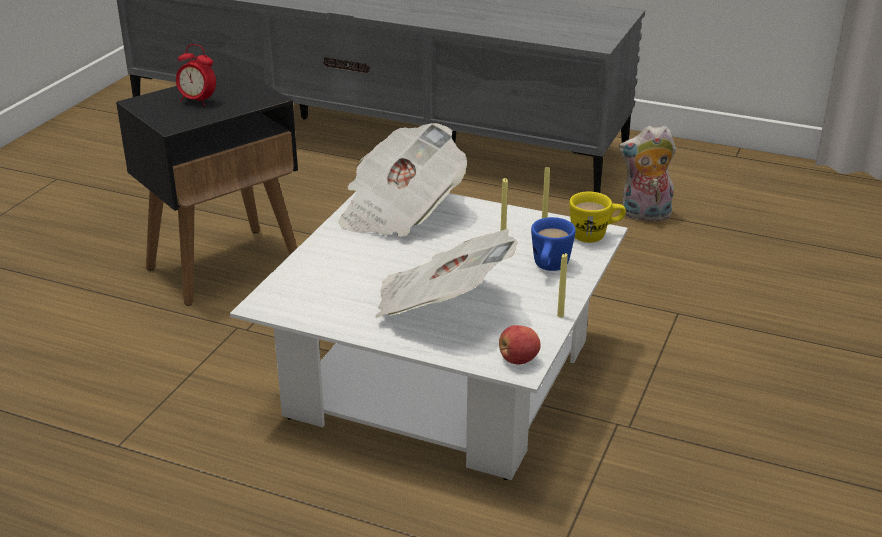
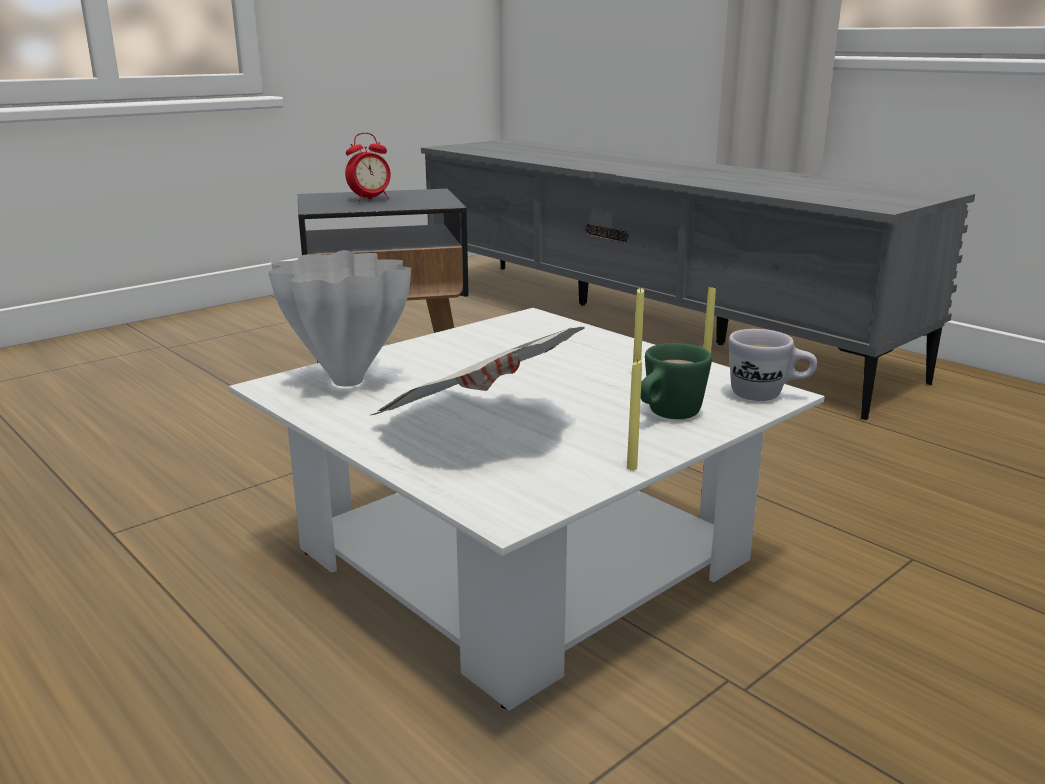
camera: 25 degrees right, 10 degrees down
(197, 101) = (370, 199): alarm clock -> alarm clock turned 75 degrees counterclockwise
(311, 288) = (345, 381): none -> white vase
(399, 212) = (531, 336): newspaper -> none
(518, 360) = (513, 505): apple -> none
(549, 268) = (667, 416): blue mug -> green mug
(595, 235) = (768, 395): yellow mug -> white mug
(644, 215) = (923, 443): plush toy -> none

